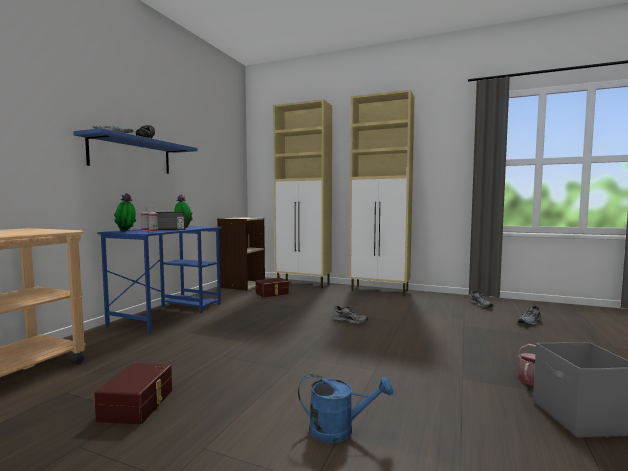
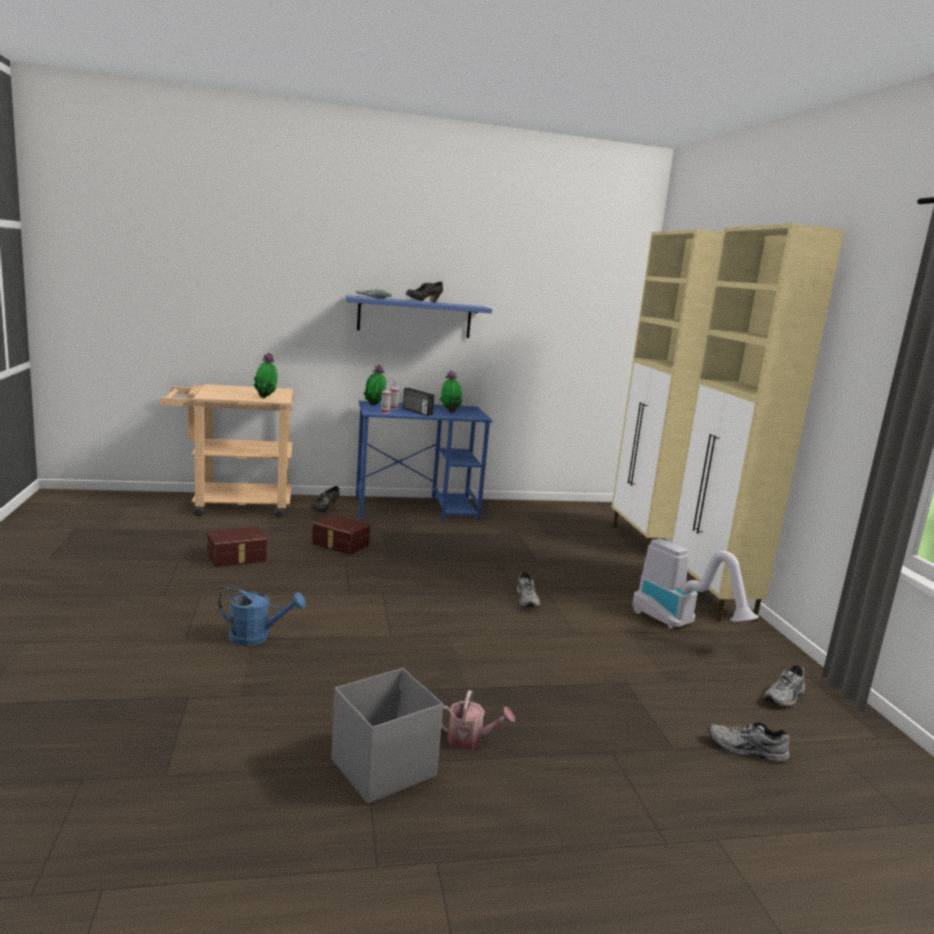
camera: 55 degrees right, 10 degrees up
(45, 231) = (266, 398): none -> potted plant
(105, 341) = (324, 510): none -> black shoe
(242, 285) = (569, 510): beige bookcase -> none
(272, 293) = (564, 534): brown storage box -> brown storage box (340, 544)
(339, 430) = (257, 637): blue watering can -> blue watering can turned 60 degrees counterclockwise
(405, 302) = (681, 625): none -> vacuum cleaner

